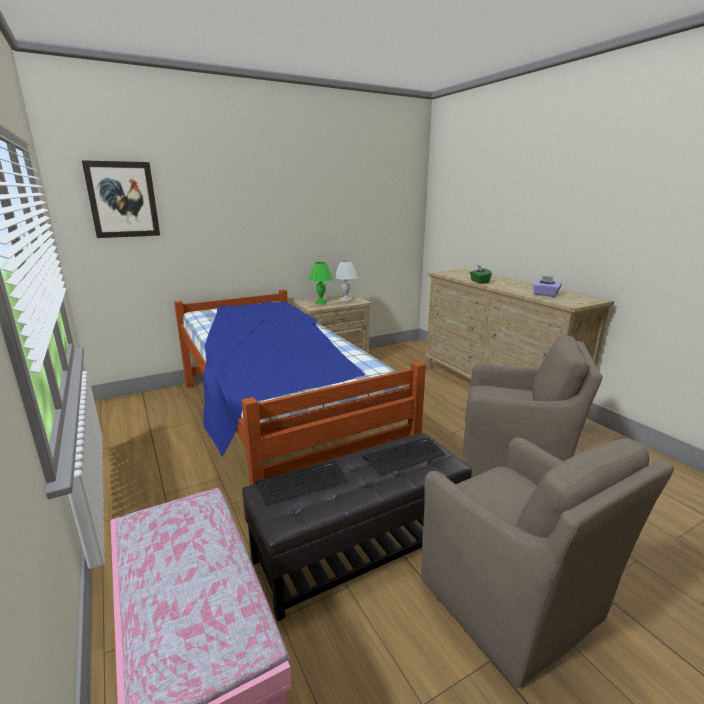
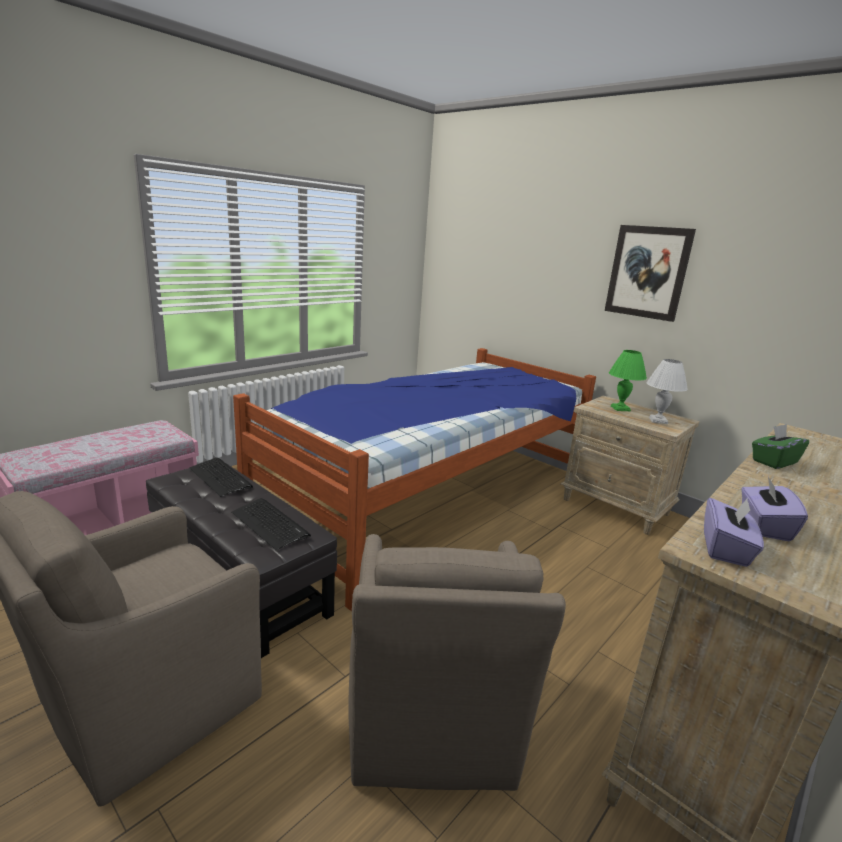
camera: 70 degrees right, 0 degrees up
(123, 200) = (470, 240): picture -> picture (647, 272)
(568, 301) = (725, 549): none -> purple tissue box

